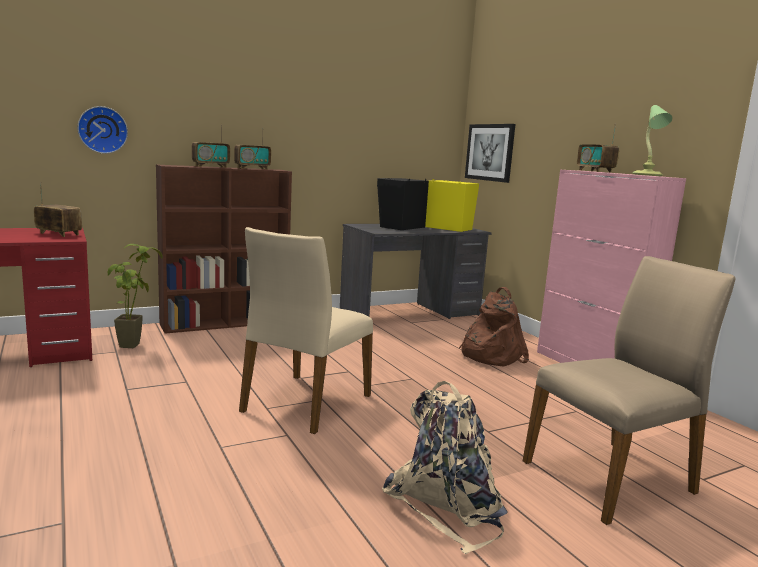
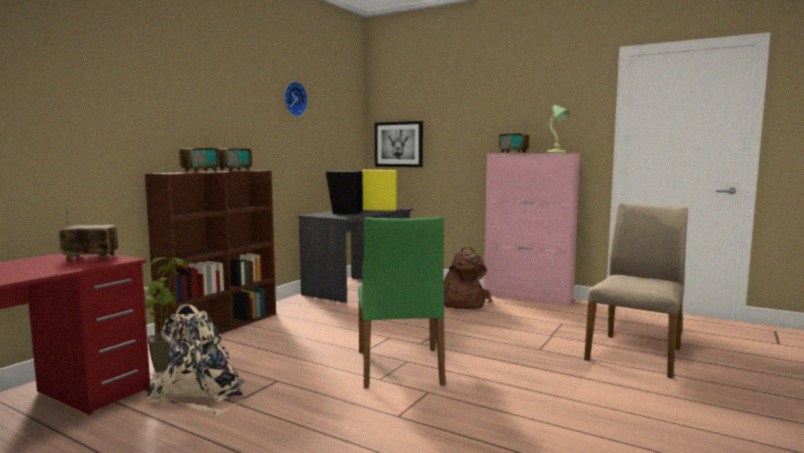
camera: 30 degrees left, 5 degrees down
(102, 130) = (89, 140): wall clock -> wall clock (294, 99)
(305, 403) = (400, 367): beige chair -> green chair
(448, 505) = (591, 397): beige backpack -> beige backpack (201, 394)

